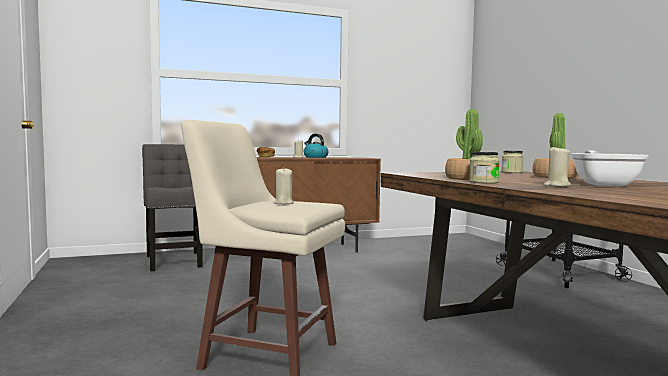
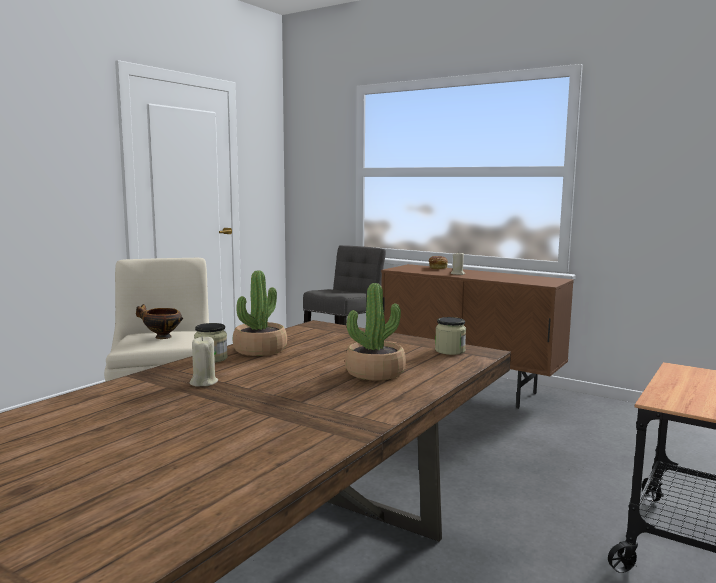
camera: 55 degrees right, 5 degrees up
(283, 203) = (161, 337): beige candle -> bowl
(315, 157) = (489, 274): kettle -> none
(604, 184) = (267, 397): frying pan -> none

